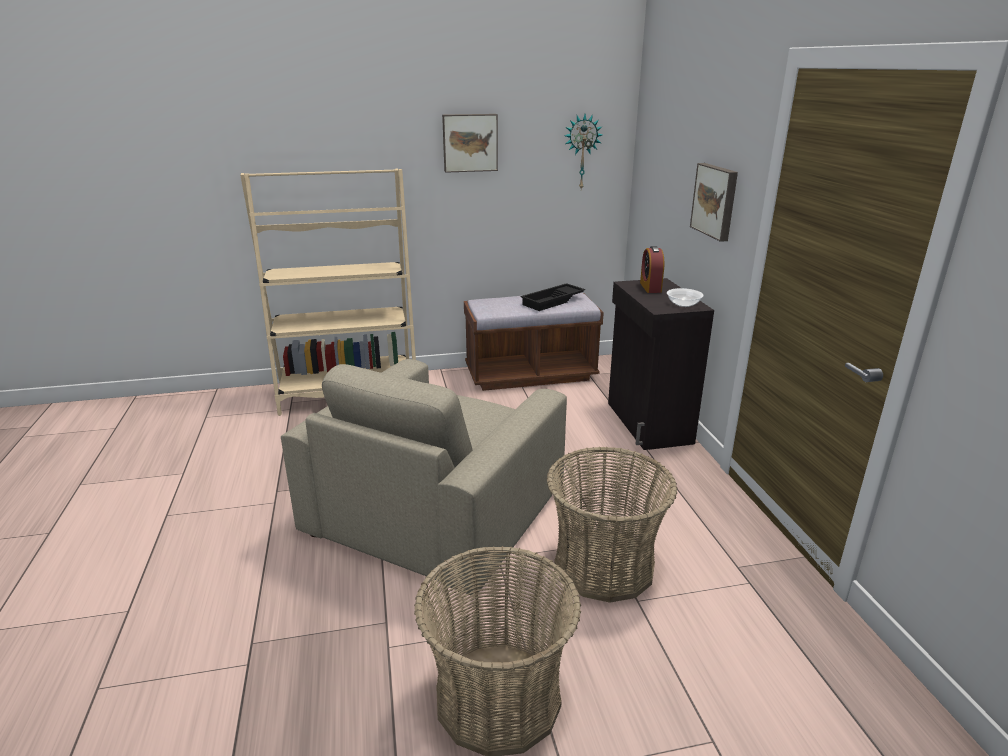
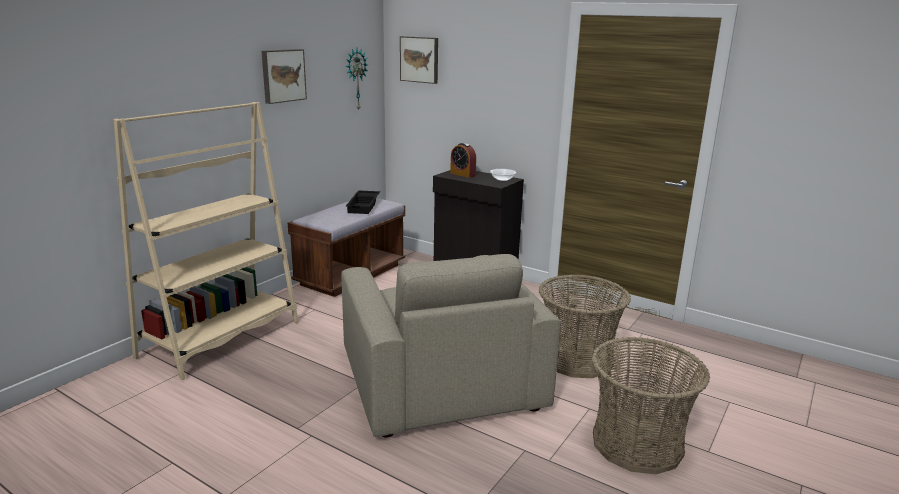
camera: 45 degrees left, 5 degrees down
(716, 201) = (507, 104): picture -> picture (420, 59)

